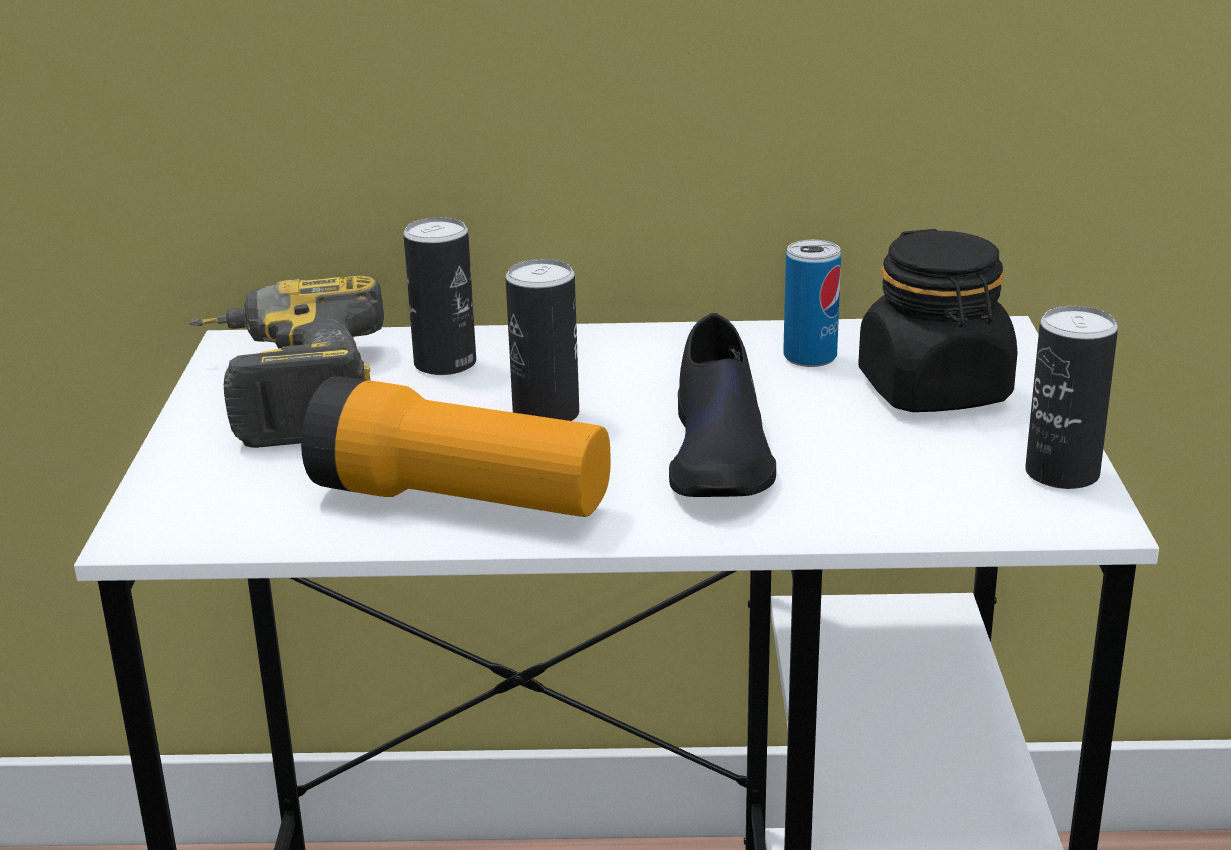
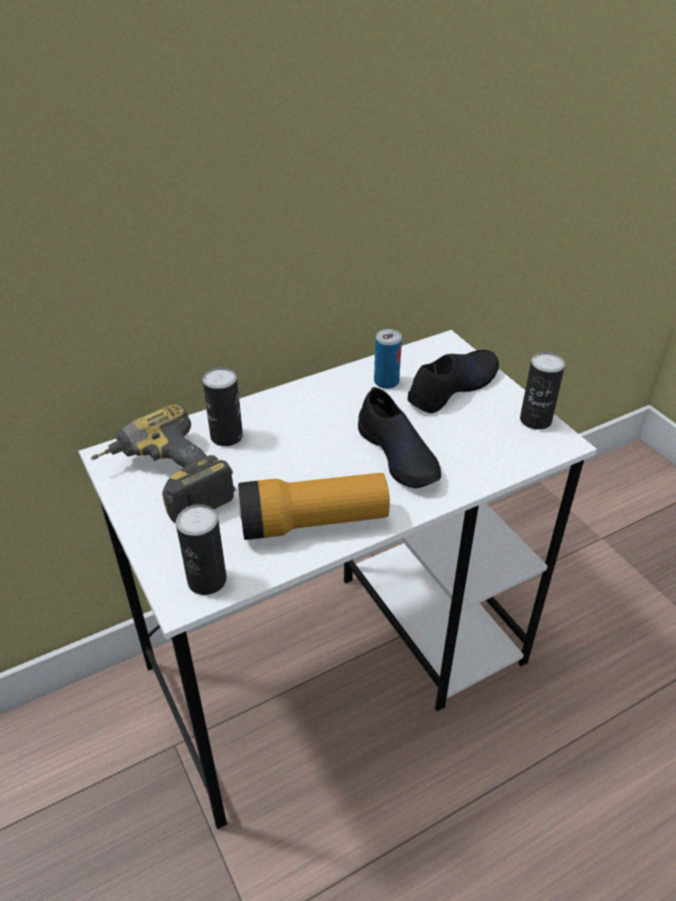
camera: 30 degrees left, 15 degrees up
(546, 414) = (303, 455): can -> can (207, 580)
(934, 391) = (452, 387): black jar -> black shoe

